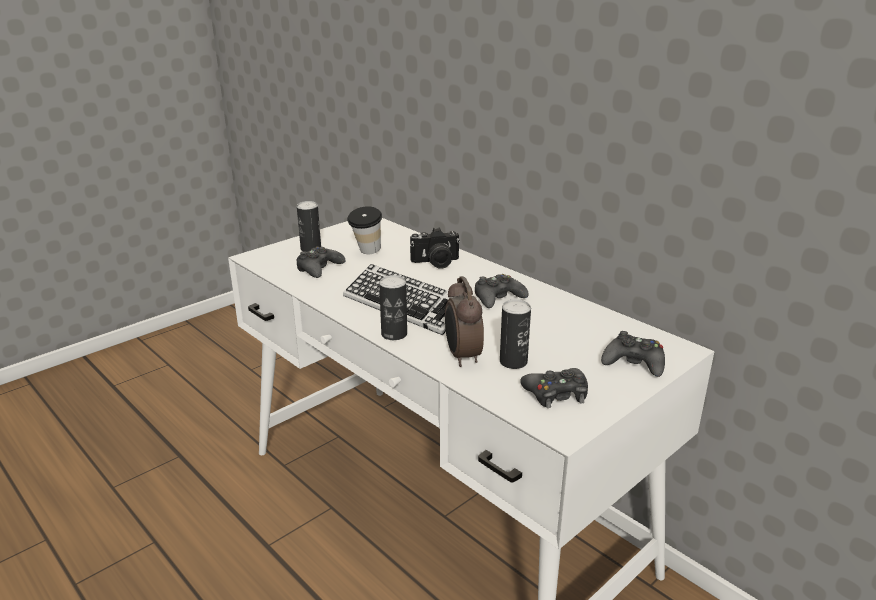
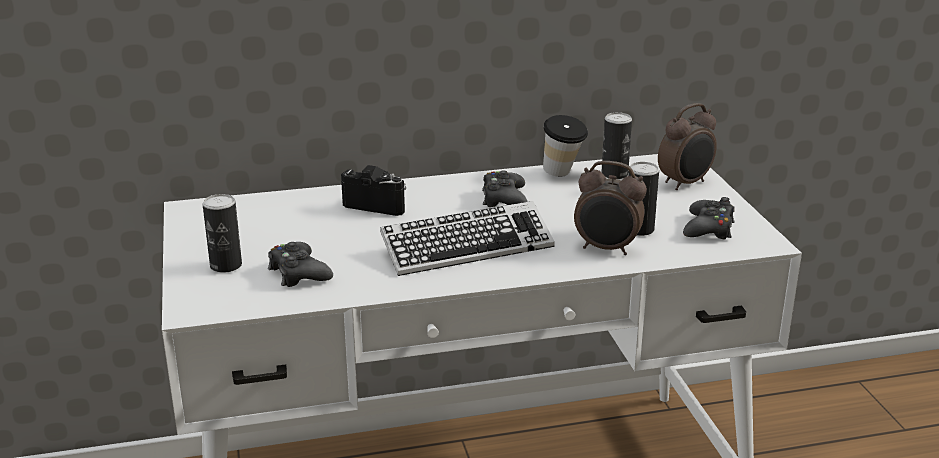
camera: 60 degrees left, 0 degrees up
(367, 253) = (293, 234): cup -> cup (562, 174)
(394, 334) = (526, 270): can -> can (614, 174)
(436, 263) = (378, 204): camera -> camera turned 90 degrees counterclockwise
(634, 363) = (685, 183): black game controller -> alarm clock

